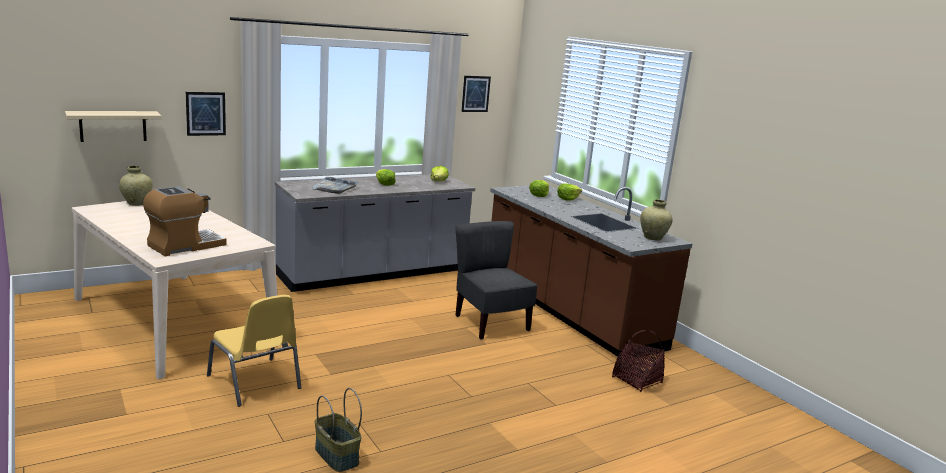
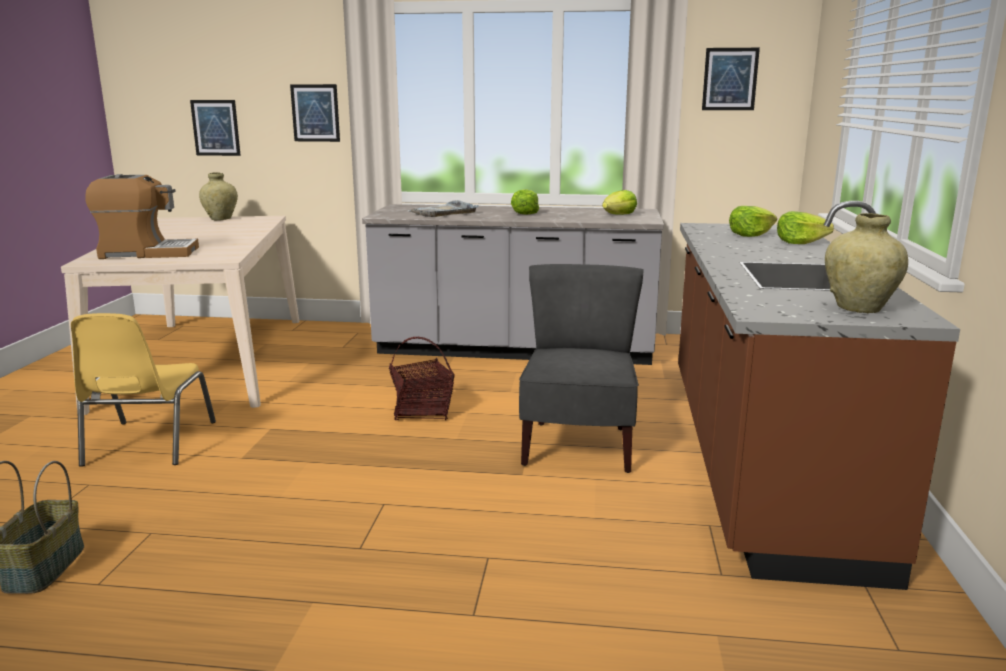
camera: 40 degrees right, 0 degrees up
(113, 126) = (215, 128): beige shelf -> picture
(637, 380) = (724, 628): basket -> basket (422, 411)

